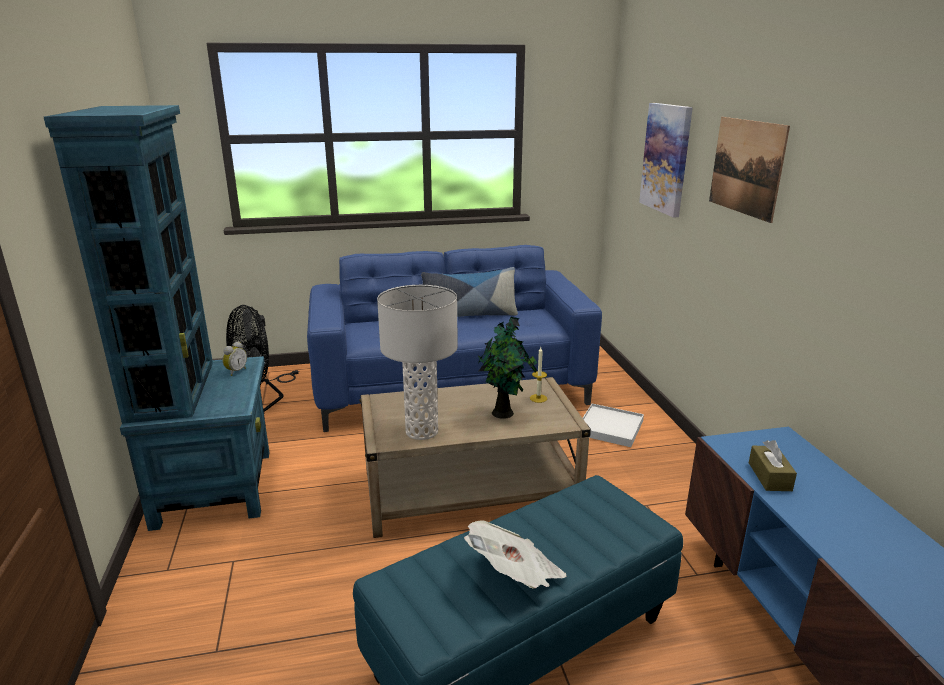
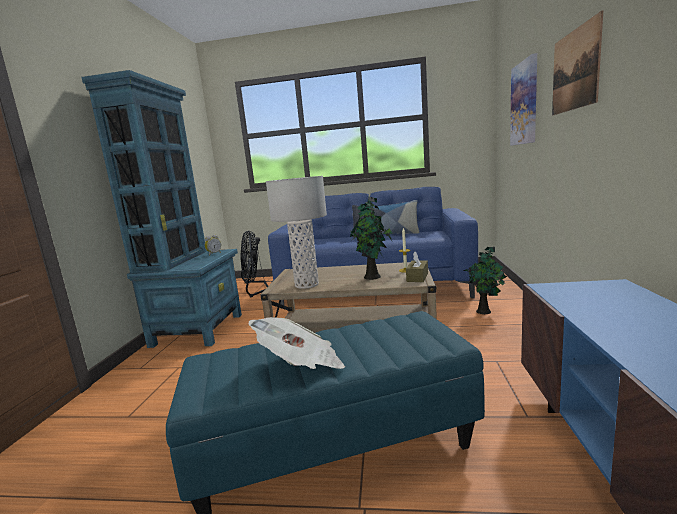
camera: 20 degrees right, 10 degrees down
(610, 428) = (485, 311): white tray -> potted plant
(769, 476) = (587, 308): brown tissue box -> brown tissue box (417, 277)

